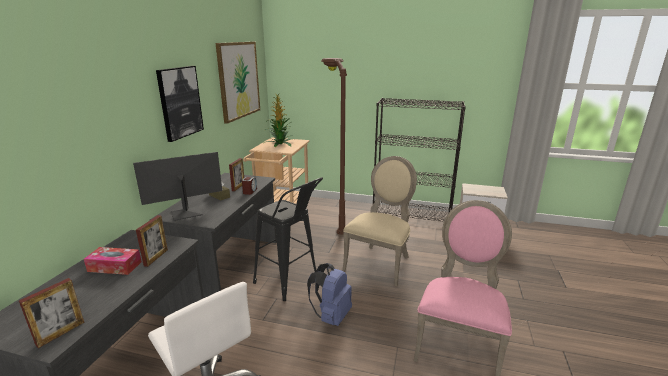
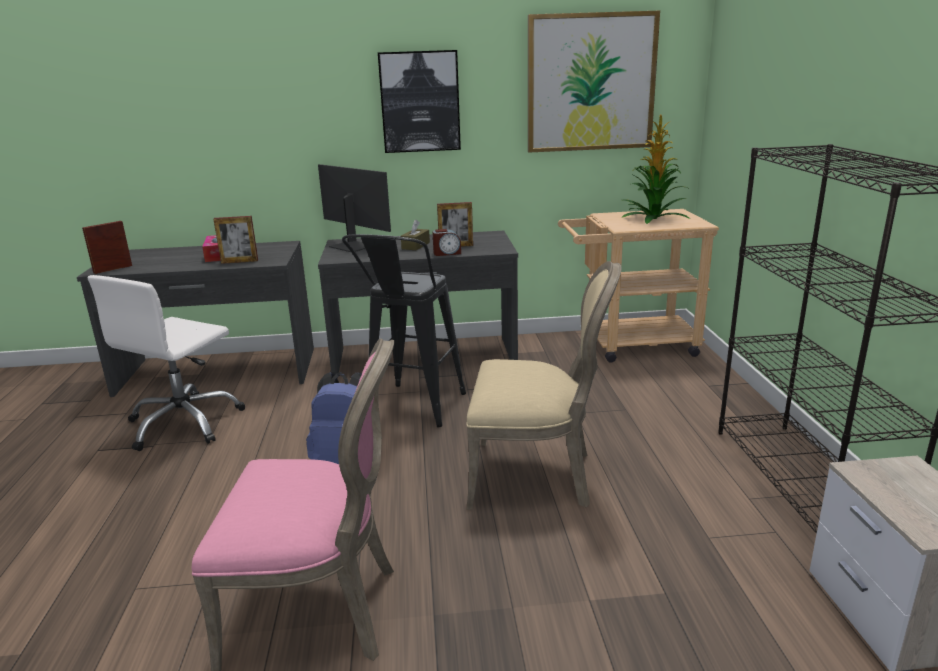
camera: 70 degrees right, 0 degrees up
(61, 333) = (113, 269): picture frame -> picture frame turned 120 degrees clockwise
(335, 217) = (662, 395): brown floor lamp -> none

